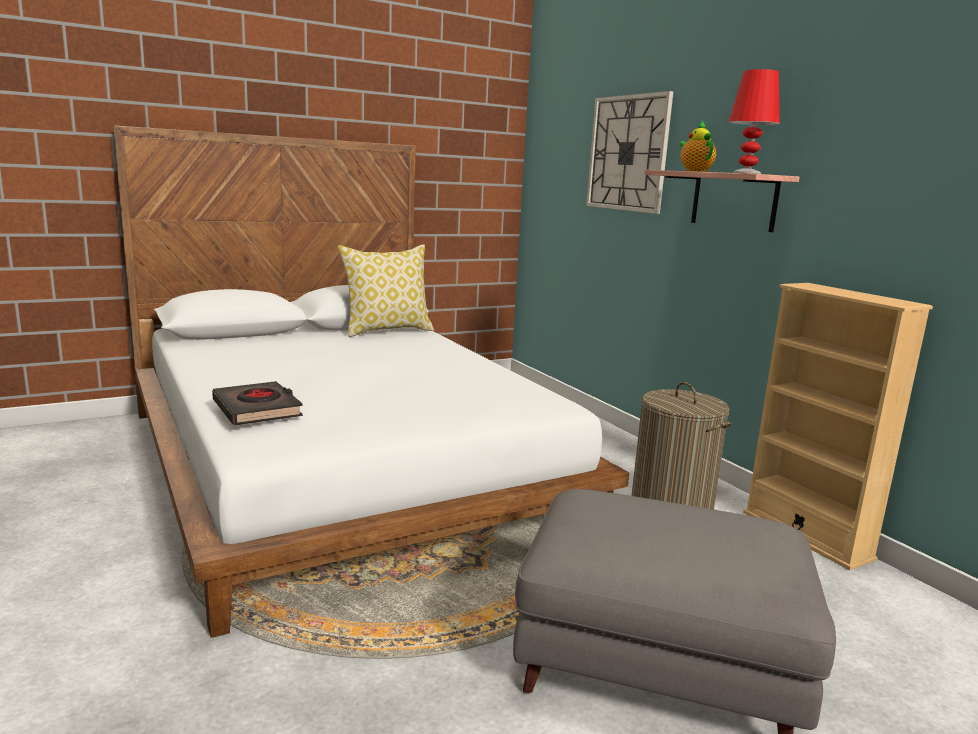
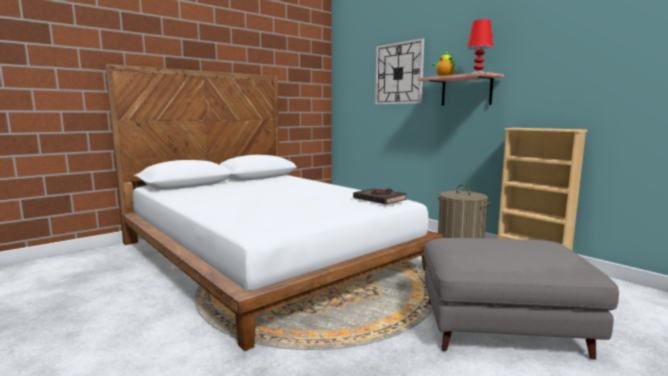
camera: 10 degrees left, 5 degrees down
(257, 409) = (242, 214): black book -> black book (379, 200)
(387, 330) = (276, 178): pillow -> none

